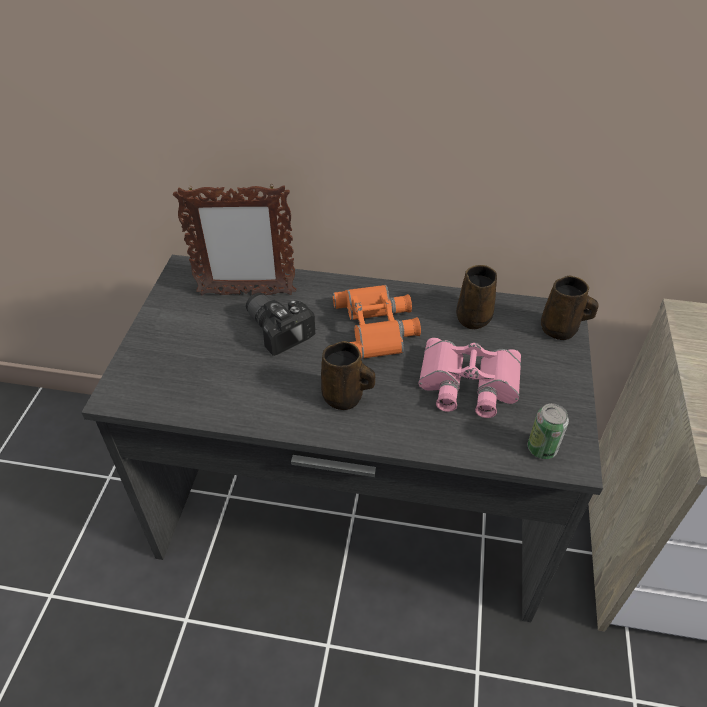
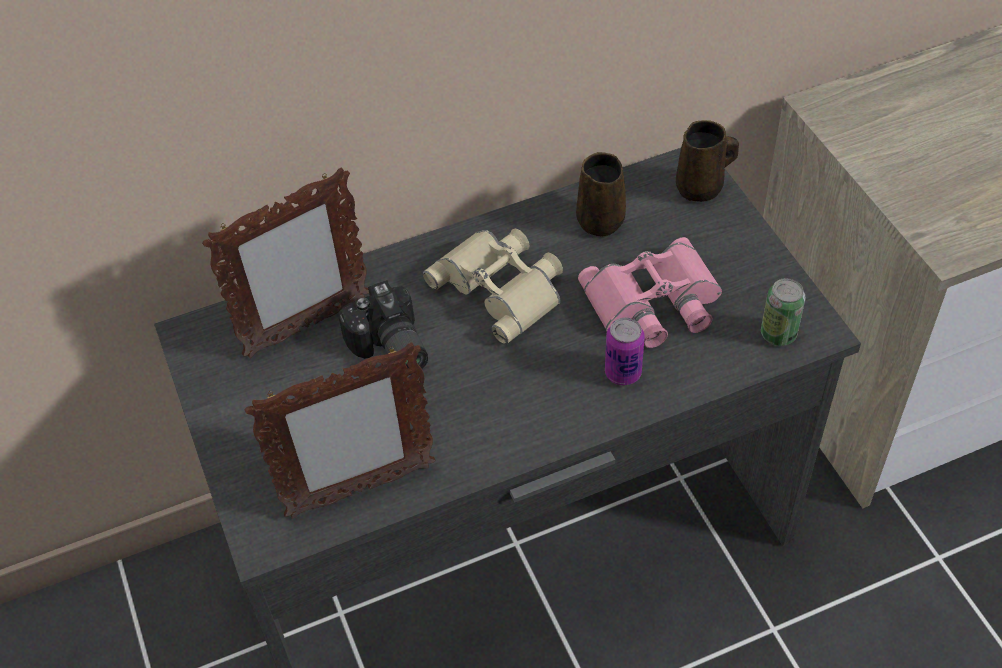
camera: 30 degrees left, 5 degrees up
(189, 398) = (359, 491): none -> picture frame
(279, 328) = (388, 349): camera -> camera turned 135 degrees counterclockwise
(345, 398) = (537, 391): brown mug -> none
(377, 327) = (502, 287): orange binoculars -> beige binoculars
(410, 416) = (623, 373): none -> can

